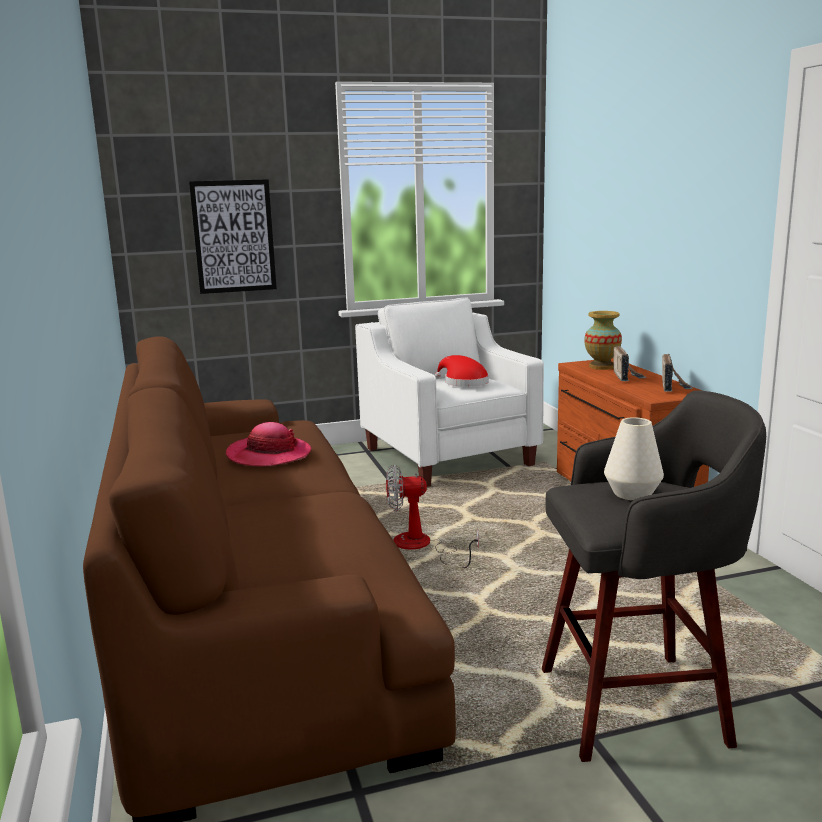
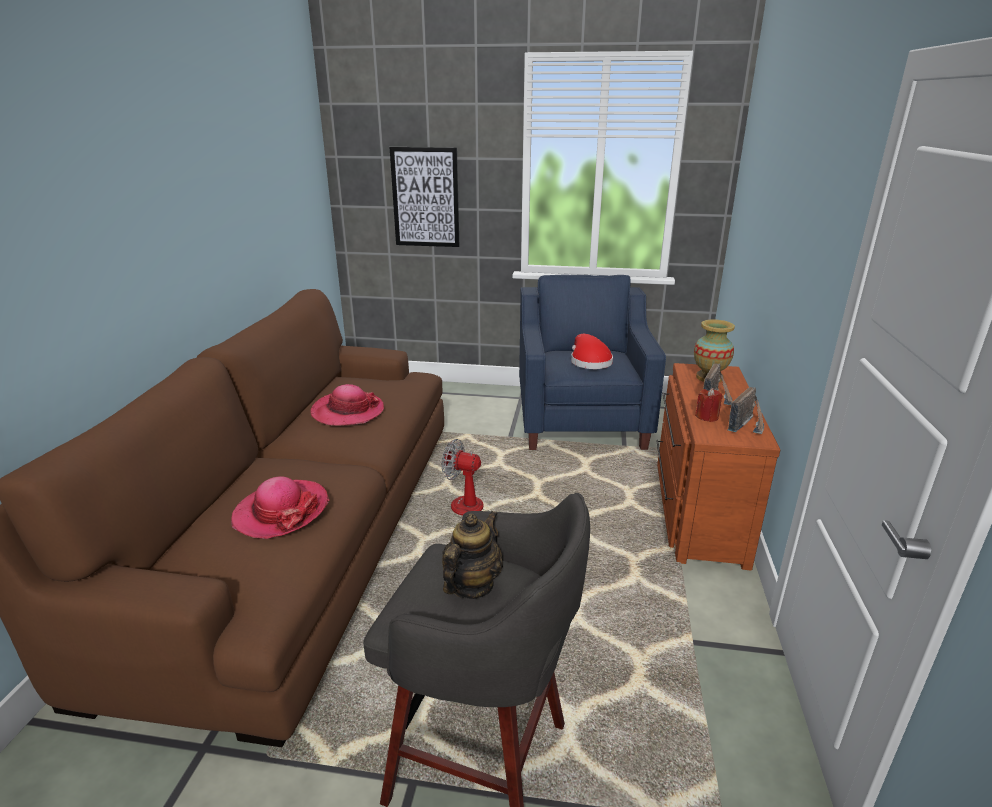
camera: 25 degrees right, 10 degrees up
(319, 532) = (281, 511): none -> hat
(448, 457) = (581, 420): white armchair -> blue armchair
(632, 493) = (471, 585): white vase -> teapot
(636, 388) = (707, 417): none -> red candle

